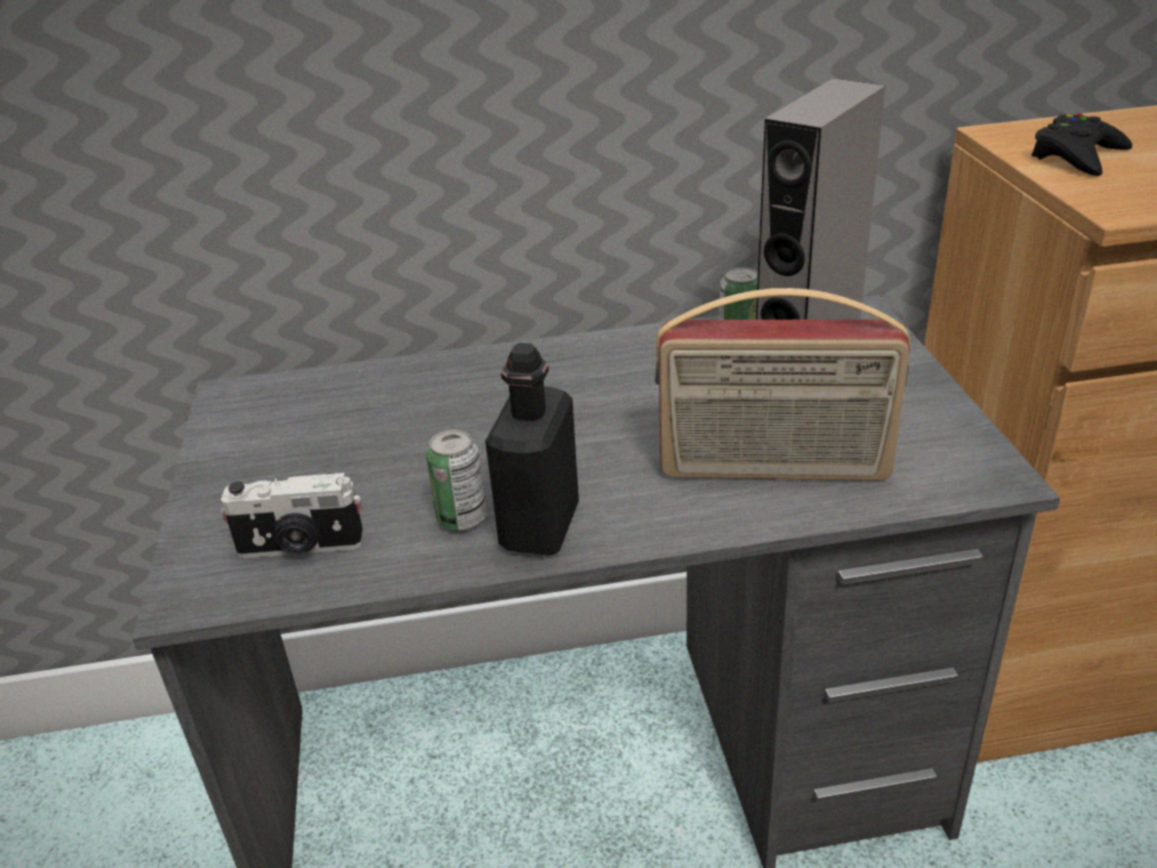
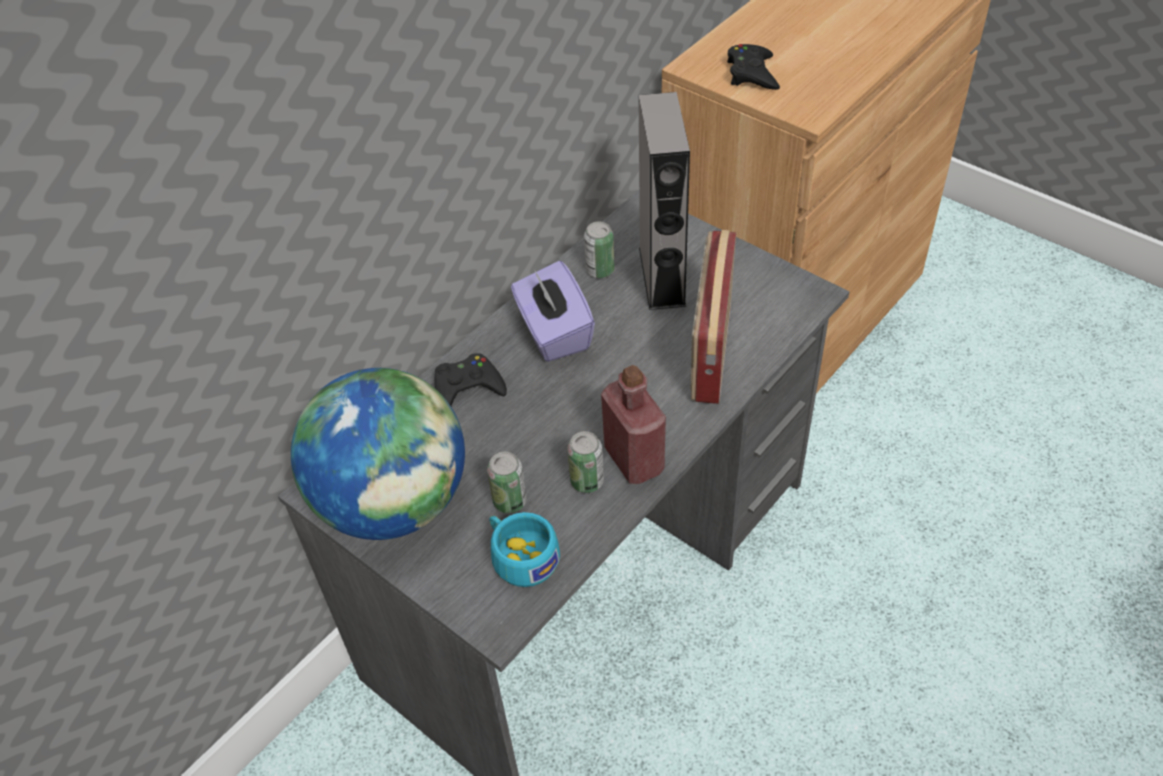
camera: 40 degrees left, 15 degrees up
(269, 436) = (394, 502): none -> globe
(300, 548) = (520, 556): camera -> turquoise cup
(363, 493) = (510, 501): none -> can
(466, 379) = (467, 388): none -> black game controller
(540, 527) = (634, 459): black bottle -> red bottle
(615, 373) = (553, 332): none -> purple tissue box
(774, 469) = (710, 350): radio -> radio turned 135 degrees clockwise

